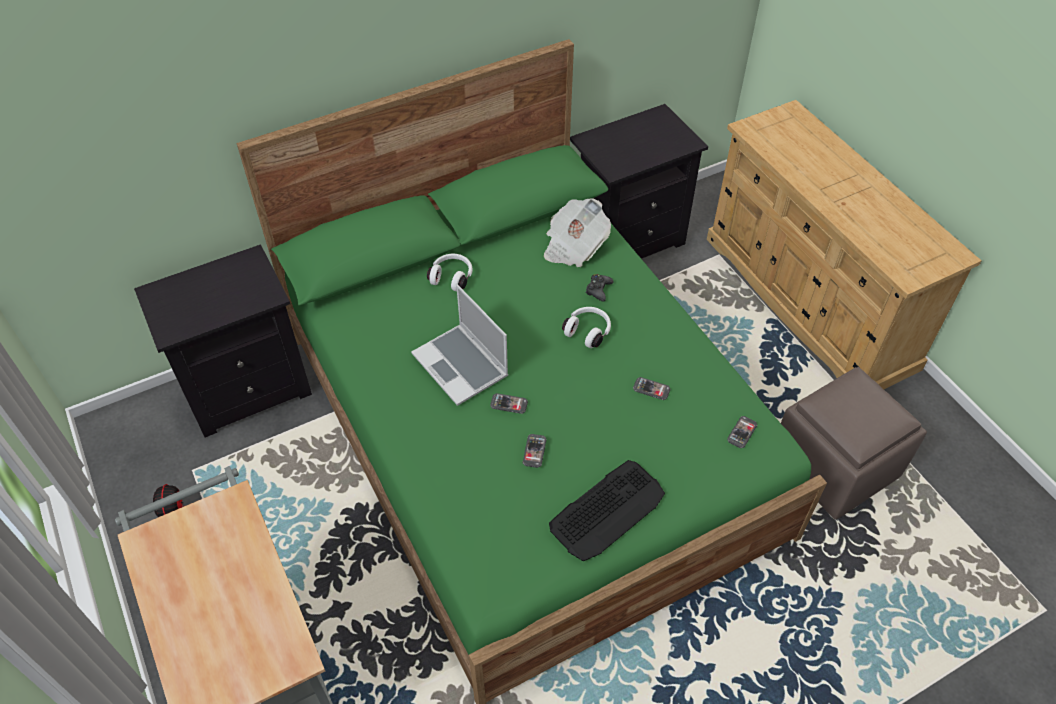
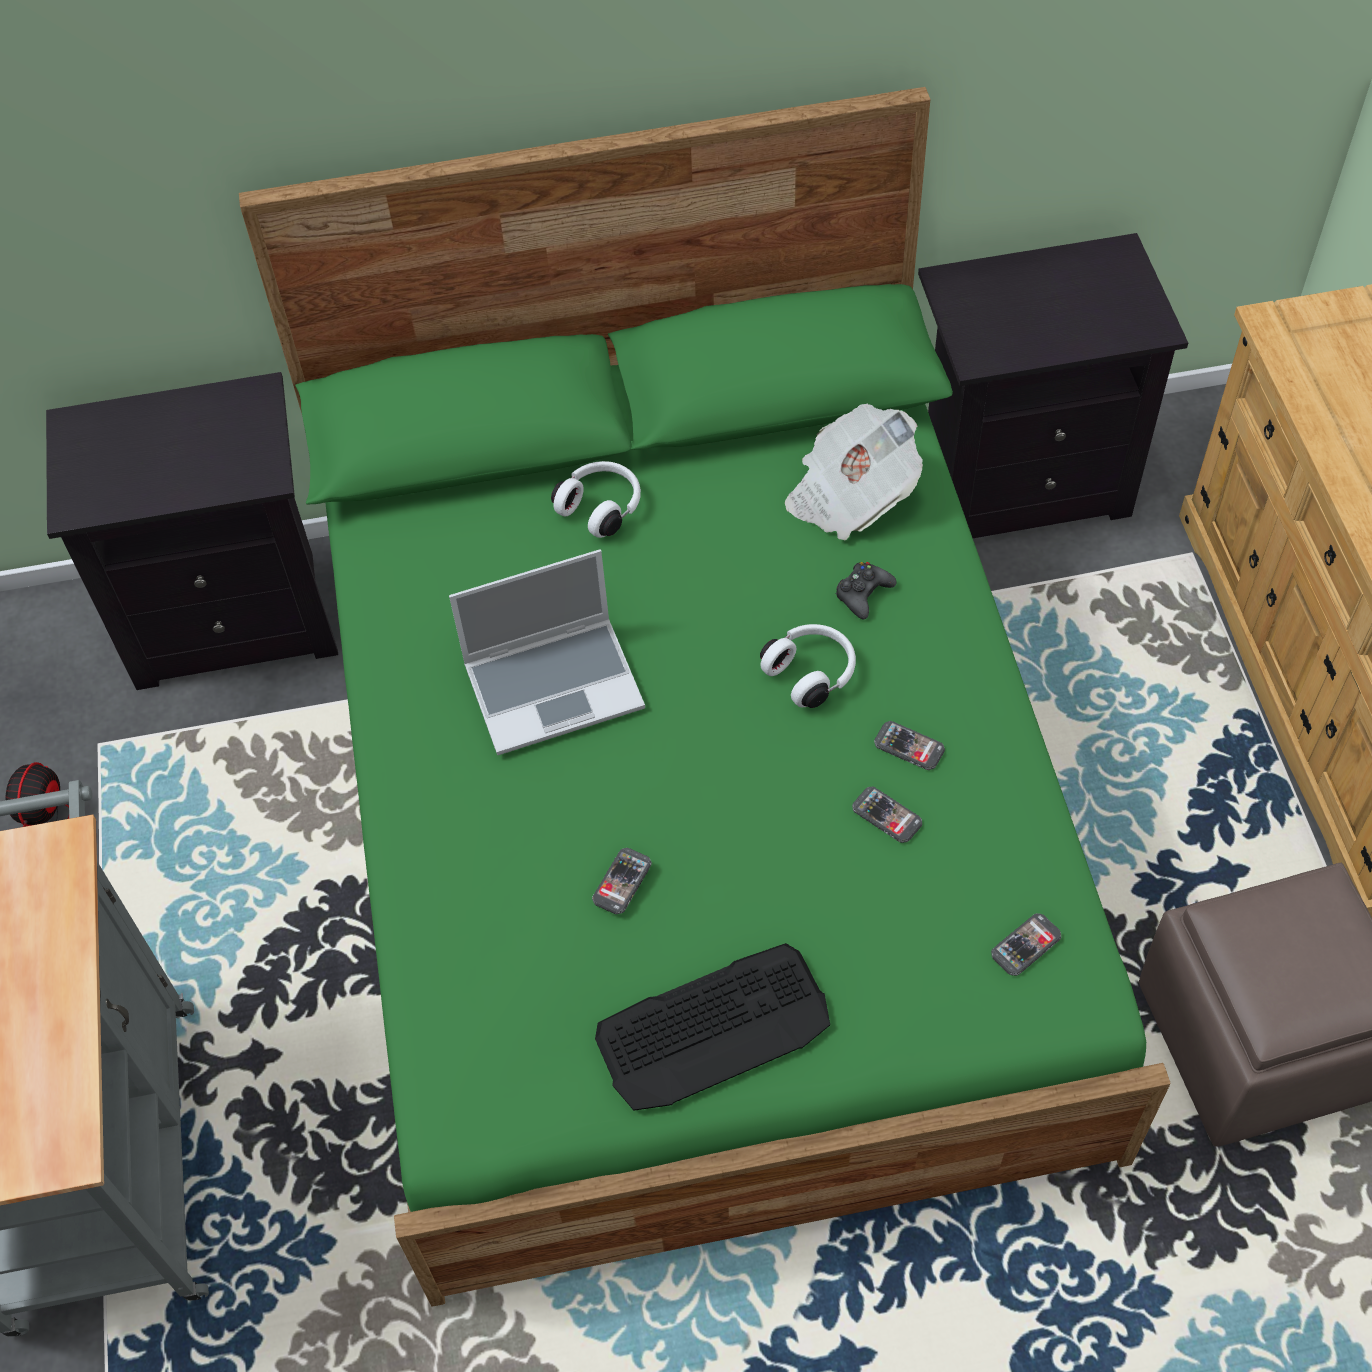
camera: 20 degrees right, 5 degrees up
(462, 366) = (555, 685): laptop -> laptop turned 90 degrees counterclockwise
(509, 404) = (611, 780): phone -> phone (909, 747)

